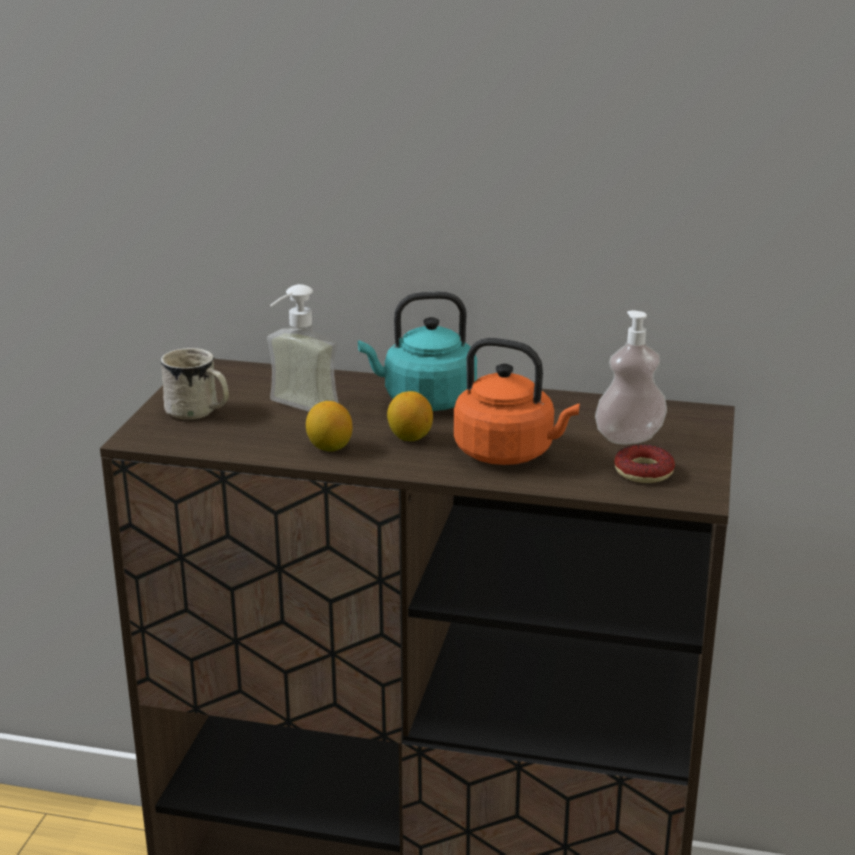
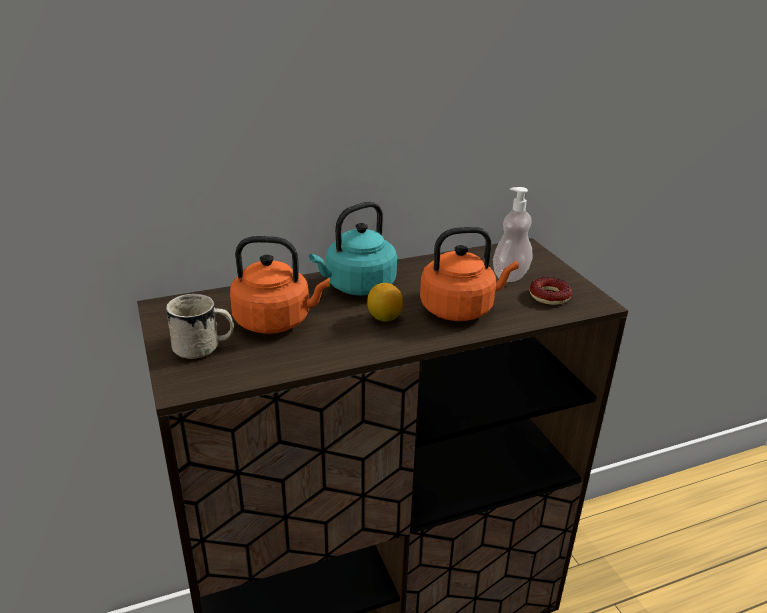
camera: 35 degrees left, 5 degrees up
(295, 409) = (276, 321): soap dispenser -> orange kettle
(330, 447) = (342, 344): lemon -> none

